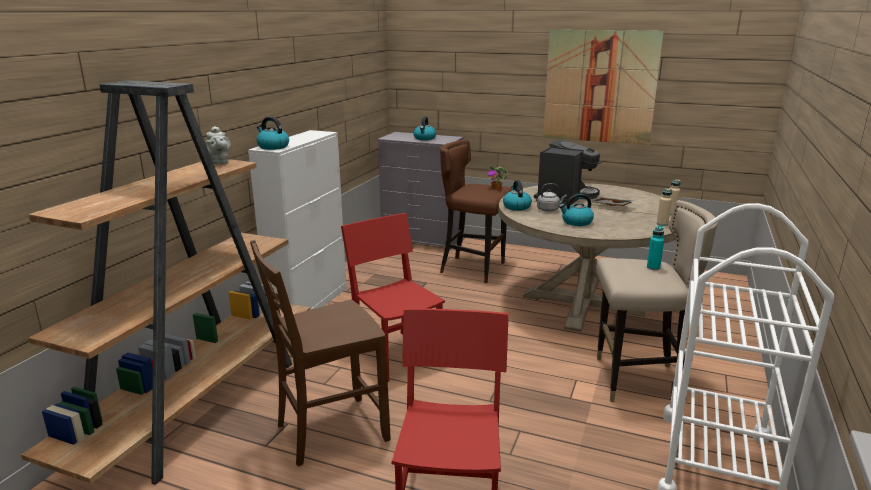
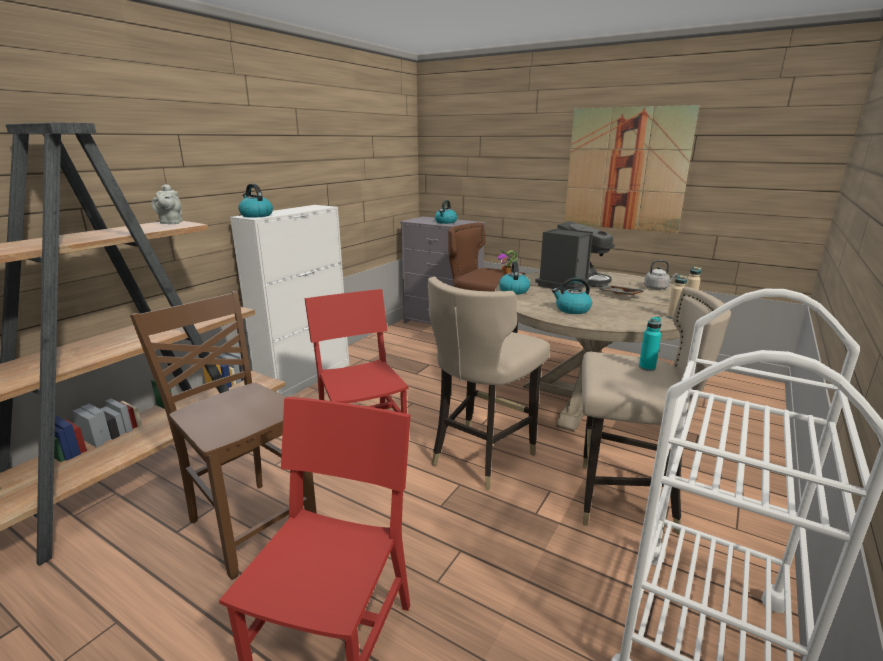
camera: 10 degrees right, 0 degrees up
(329, 431) = (250, 523): brown chair -> brown chair turned 60 degrees clockwise
(508, 359) = (481, 456): none -> beige stool
(549, 209) = (548, 295): grey kettle -> grey kettle (657, 288)

